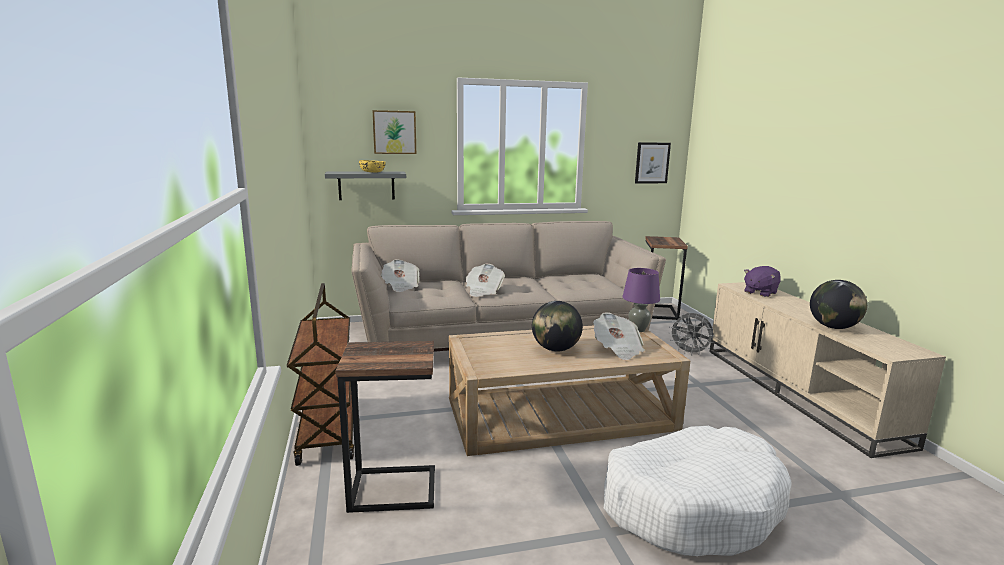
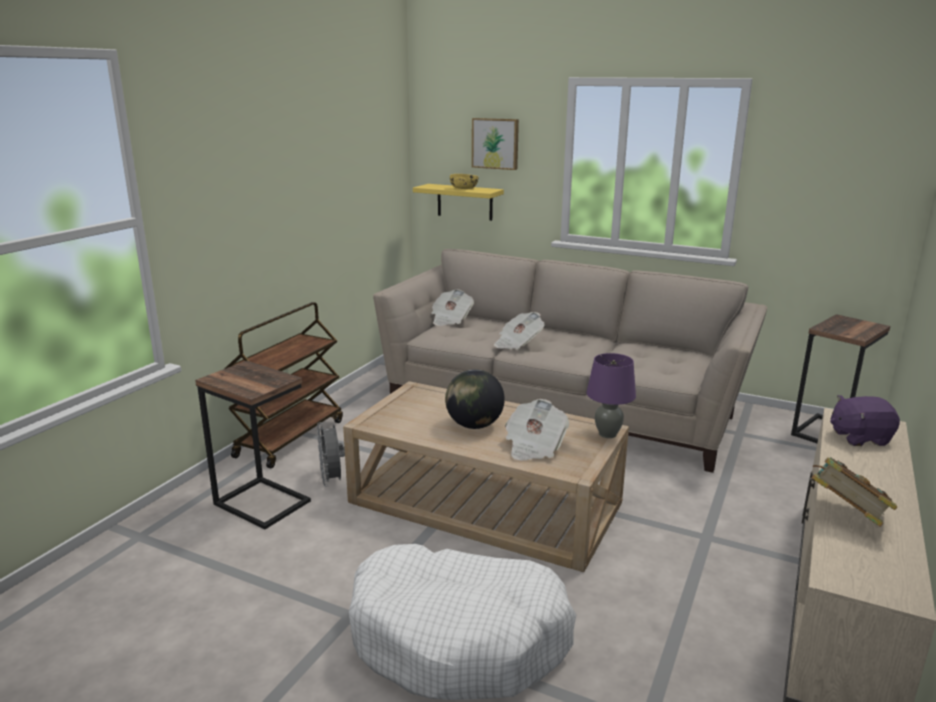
camera: 40 degrees right, 5 degrees up
(366, 185) = (465, 202): grey shelf -> yellow shelf
(652, 163) = (858, 202): picture -> none
(690, 353) = (771, 497): grey fan -> grey fan (333, 480)
(833, 327) = (845, 516): globe -> book

